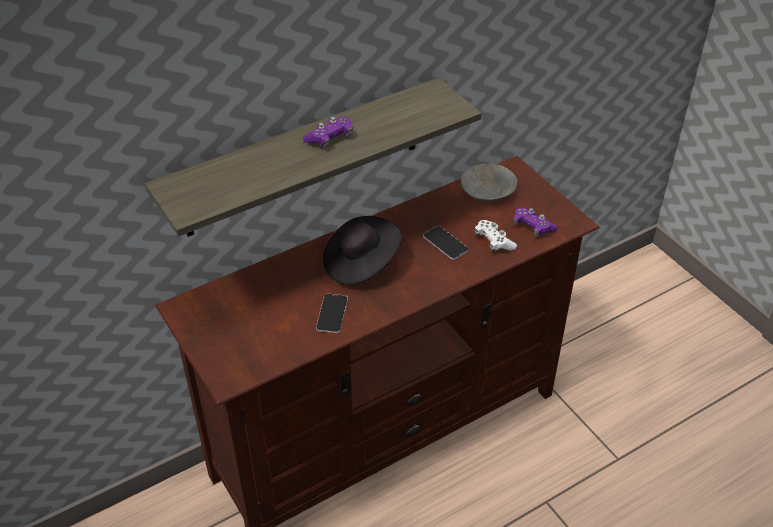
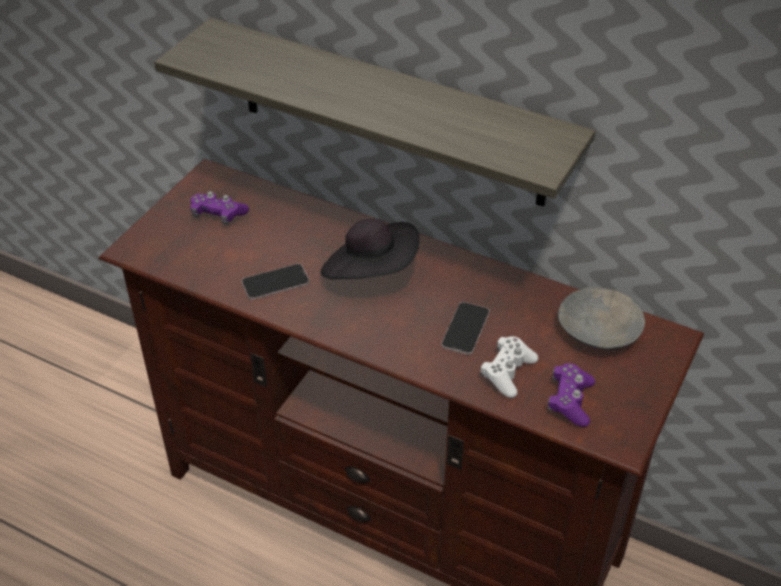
camera: 60 degrees right, 0 degrees up
(330, 139) = (384, 95): purple game controller -> purple game controller (218, 215)

